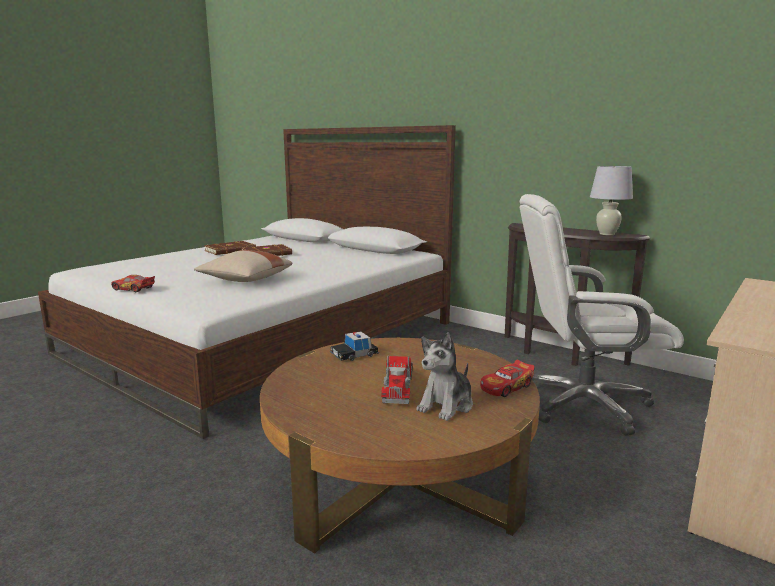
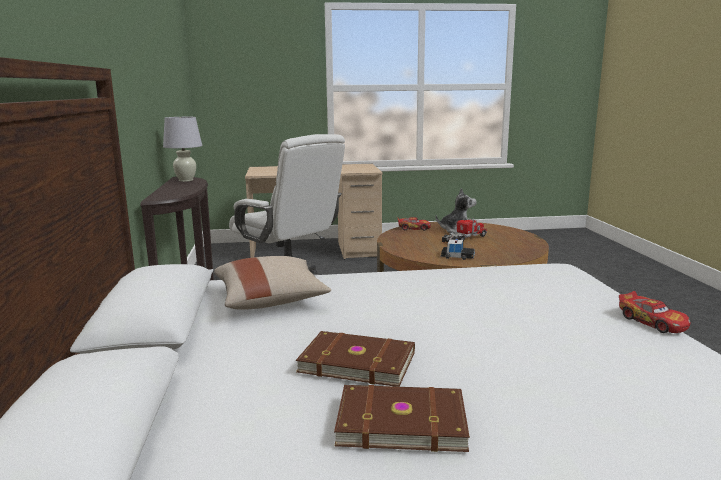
camera: 135 degrees left, 0 degrees up
(245, 280) = (484, 297): beige pillow -> beige pillow (270, 300)

